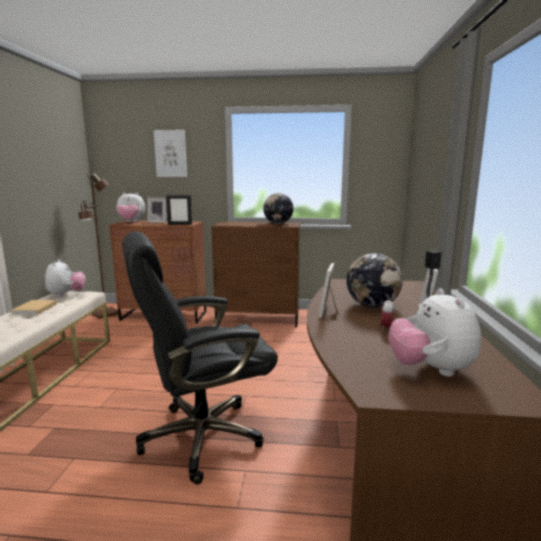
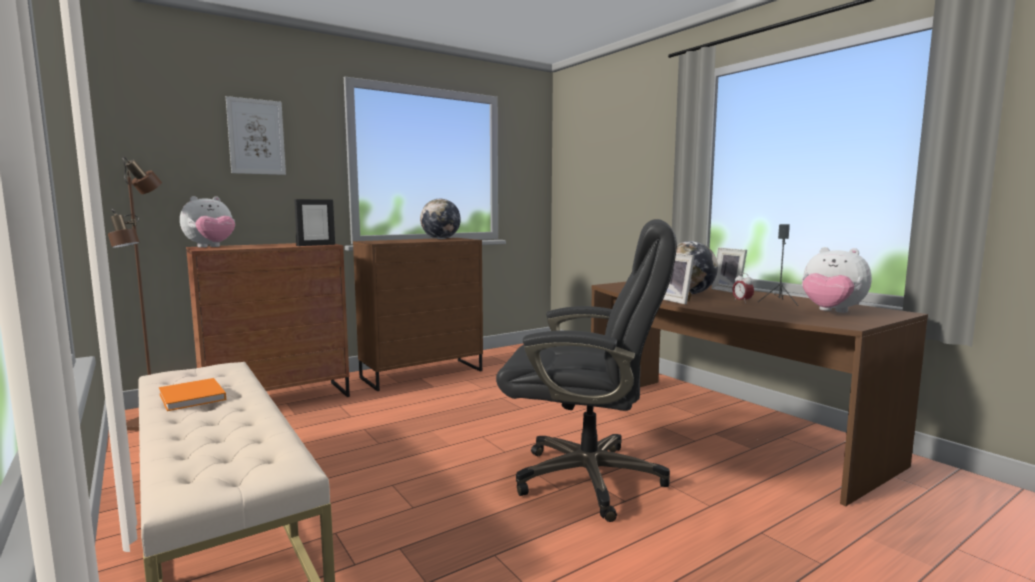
camera: 40 degrees left, 5 degrees down
(34, 309) = (192, 397): beige book -> orange book
(66, 295) = (189, 375): plush toy -> none
(158, 222) = (262, 245): picture frame -> none
(204, 436) = (585, 478): black office chair -> black office chair turned 105 degrees counterclockwise

